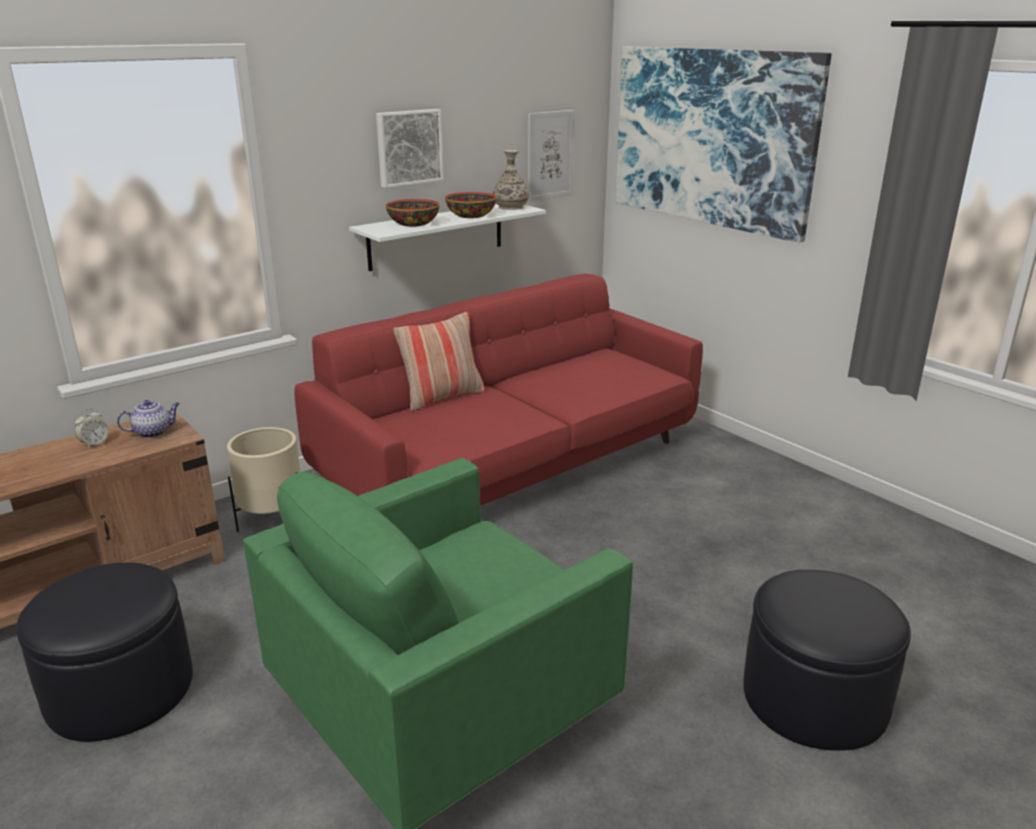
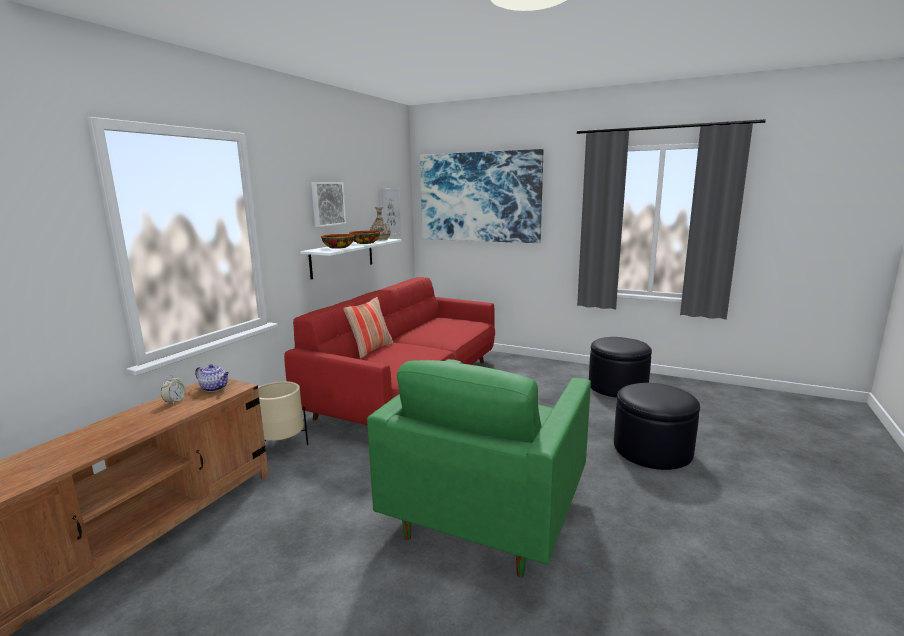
camera: 25 degrees left, 10 degrees down
(120, 690) = (257, 568): black ottoman -> black ottoman (617, 387)
(153, 432) = (215, 388): teapot -> teapot turned 75 degrees clockwise

